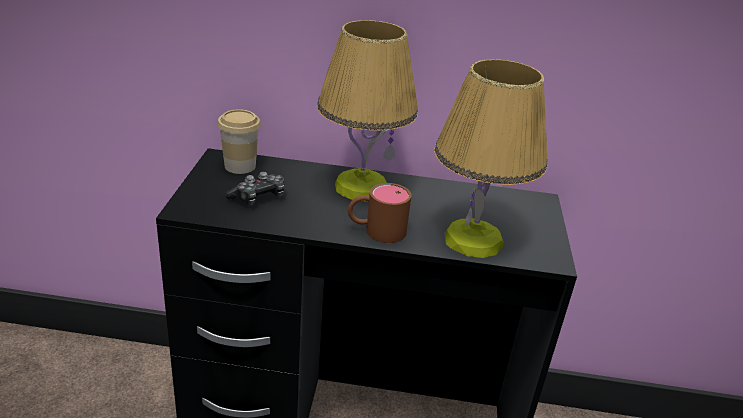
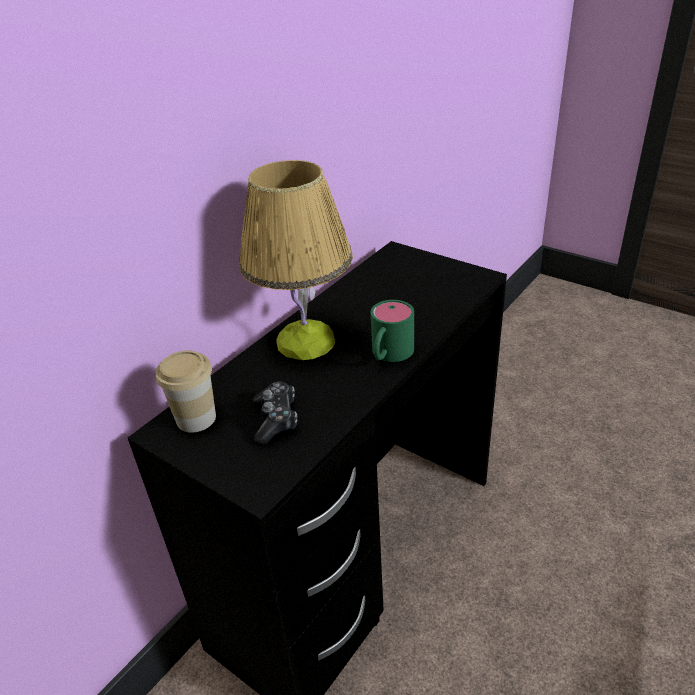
camera: 55 degrees left, 5 degrees up
(376, 230) = (389, 354): brown mug -> green mug
(473, 239) = (433, 304): table lamp -> none

